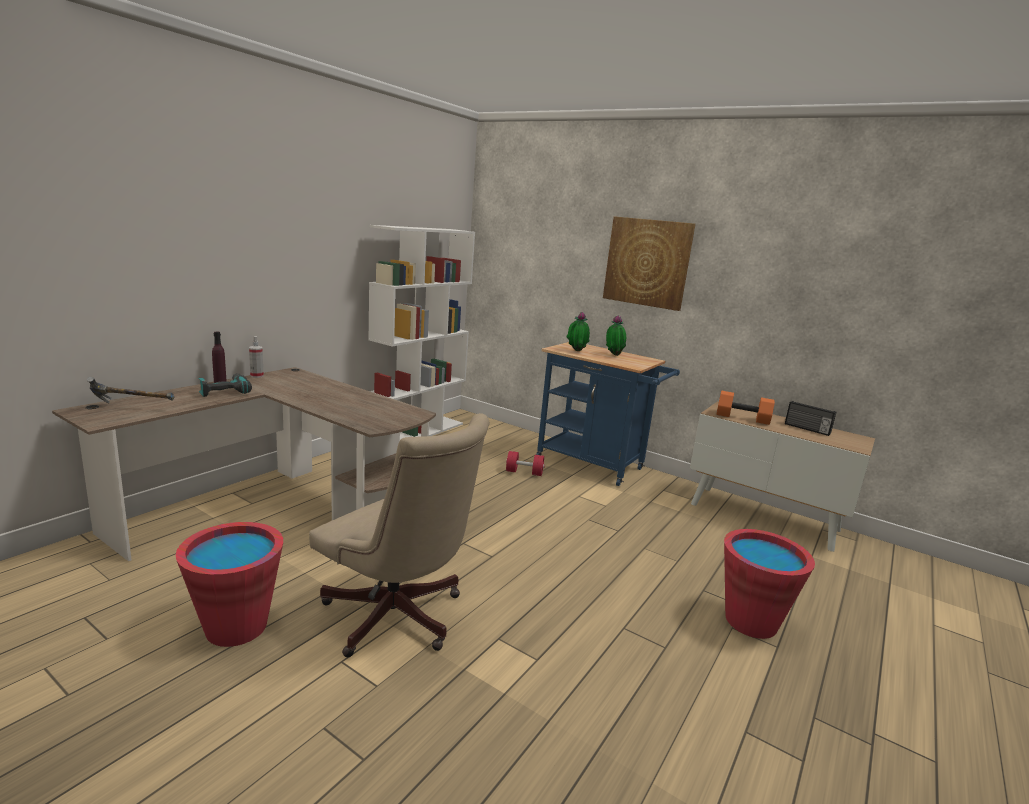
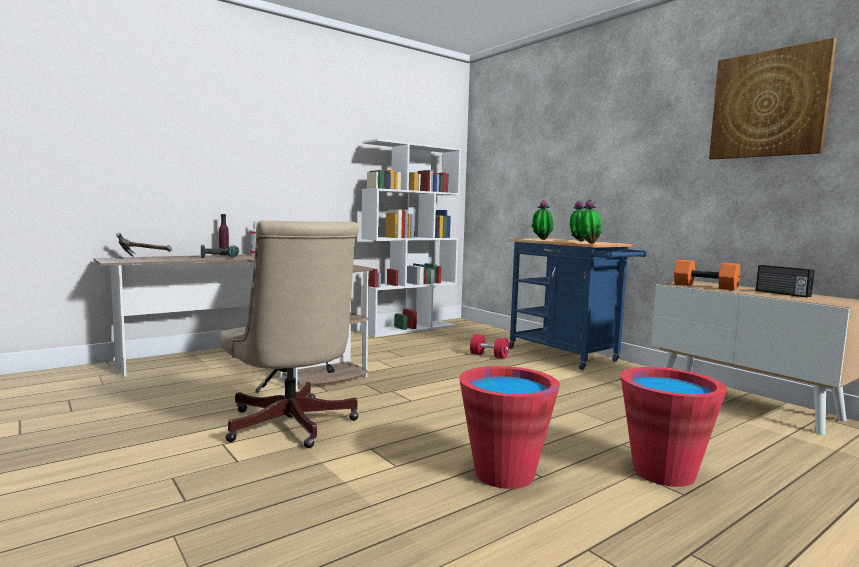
camera: 20 degrees right, 10 degrees down
(236, 627) = (163, 416): red bucket -> red bucket (504, 474)
(634, 366) = (589, 243): none -> potted plant
(647, 262) = (611, 151): picture -> picture (768, 104)

